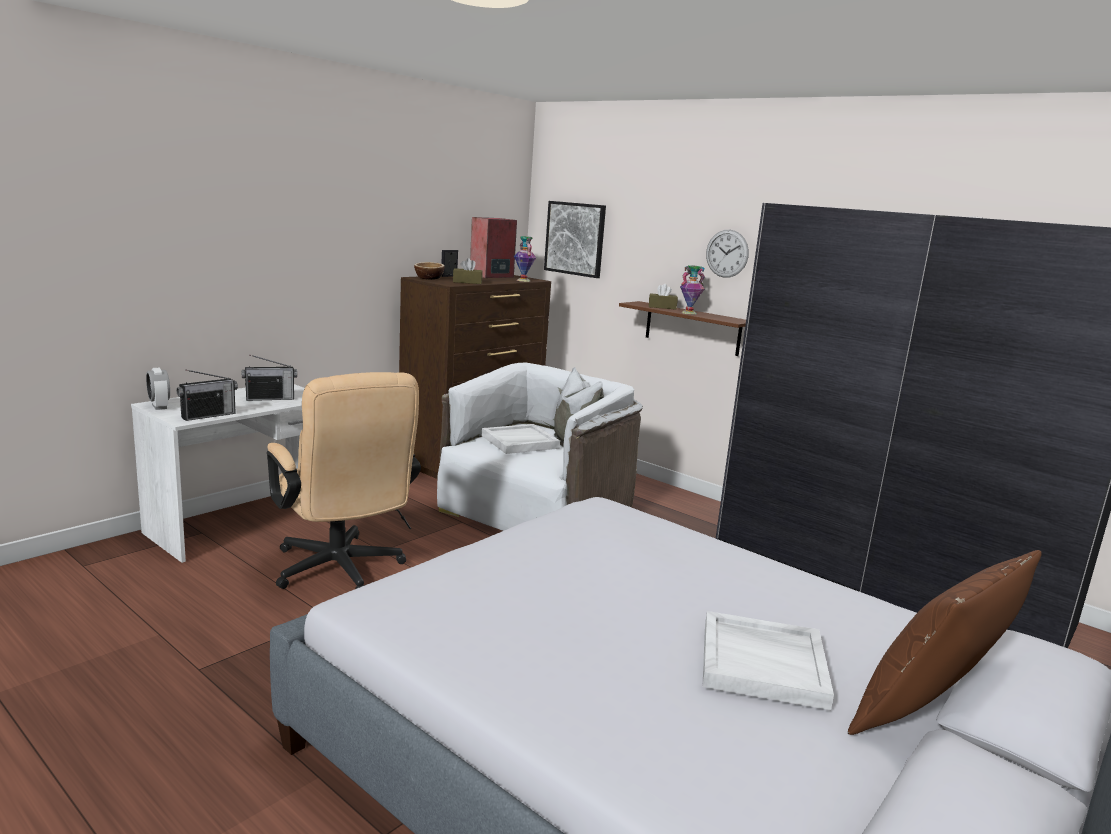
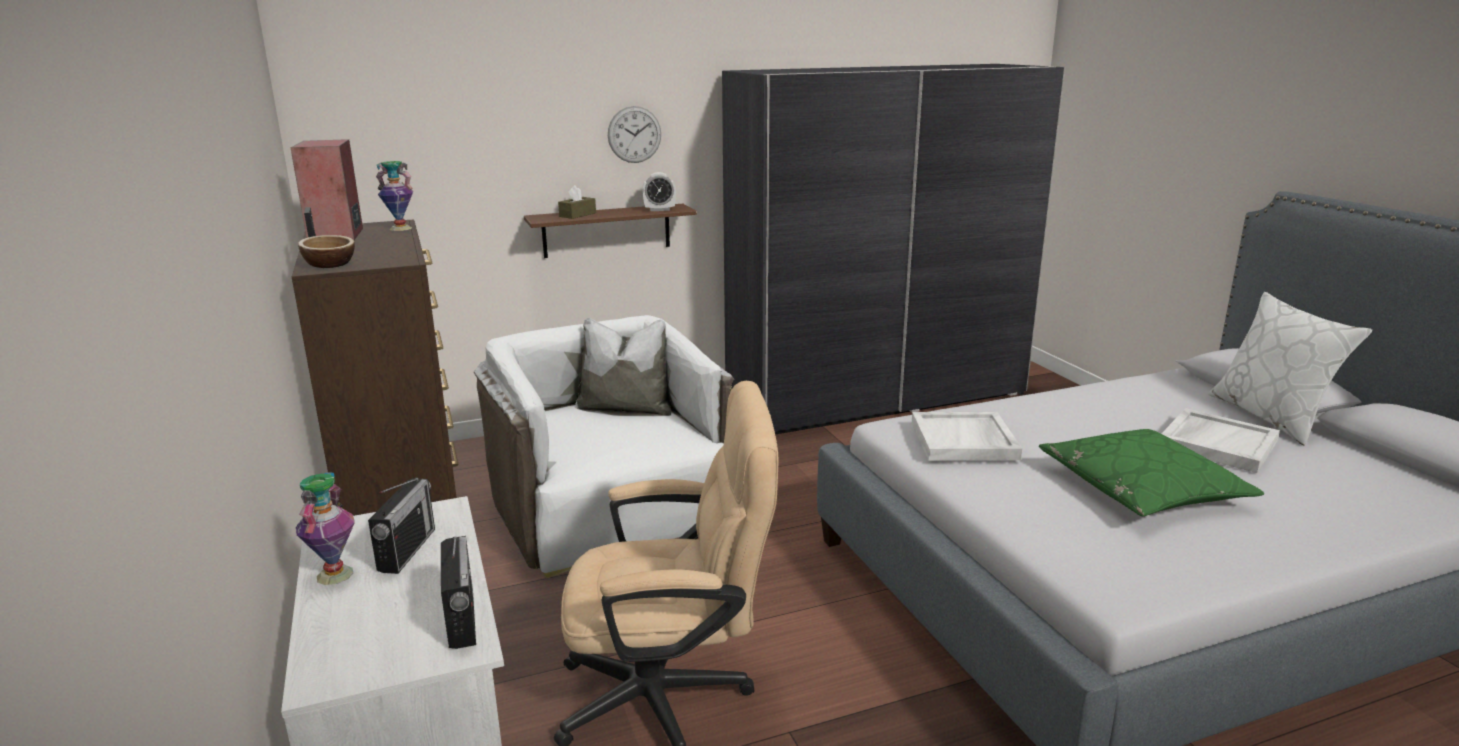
camera: 60 degrees left, 5 degrees up
(159, 406) = (345, 672): alarm clock -> alarm clock (659, 210)
(467, 282) = (392, 252): brown tissue box -> none
(519, 442) = (598, 435): white tray -> white tray (964, 441)
(575, 238) = (392, 151): picture -> none
(586, 615) = (1142, 489): none -> green pillow
(689, 313) = (622, 213): vase -> vase (334, 574)
(928, 715) = (1271, 417): brown pillow -> white pillow

